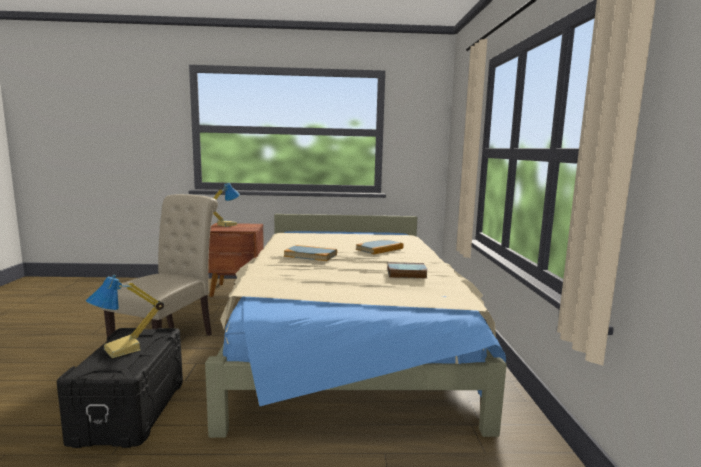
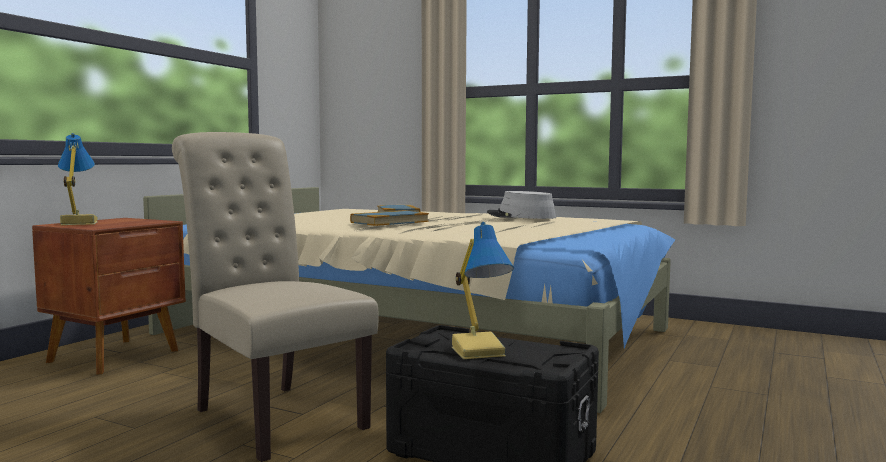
camera: 60 degrees left, 5 degrees down
(405, 274) = (521, 216): book -> grey hat

